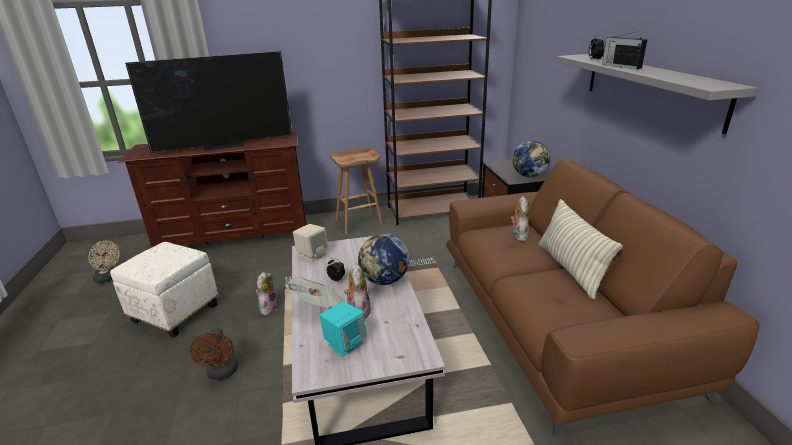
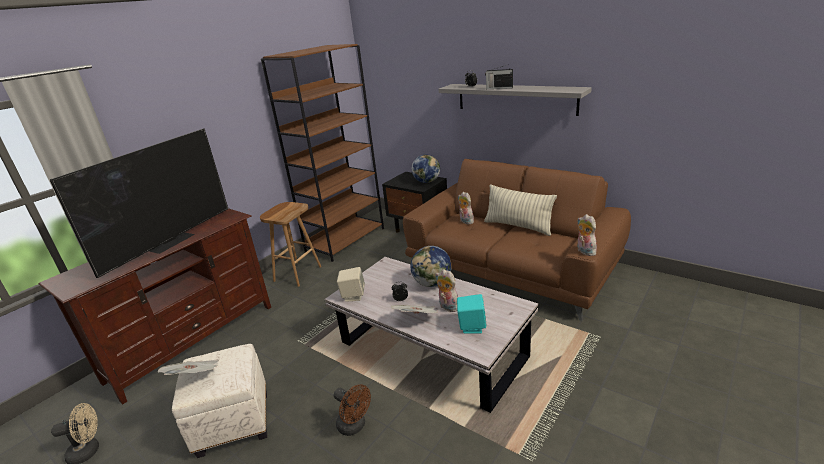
camera: 40 degrees left, 0 degrees up
(145, 257) = (196, 377): none -> newspaper
(268, 307) = (318, 367): plush toy -> plush toy (584, 251)

